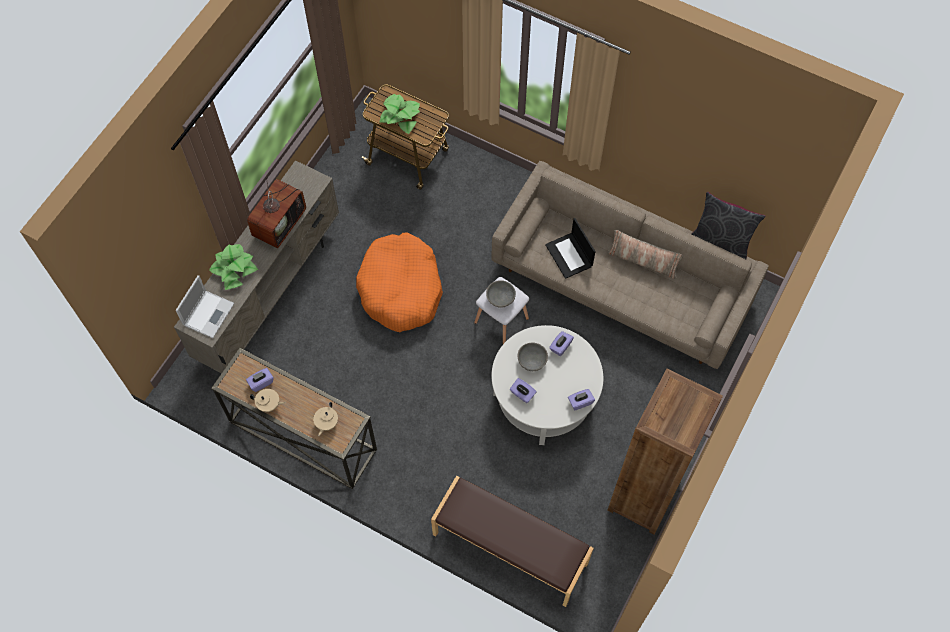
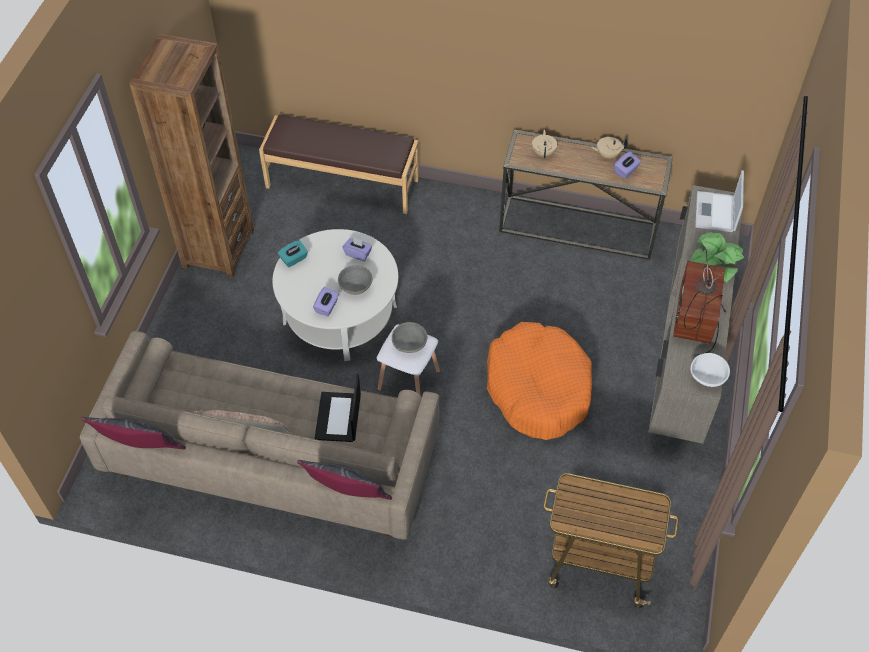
camera: 165 degrees right, 10 degrees down
(296, 177) = (707, 377): none -> white bowl
(400, 116) = (616, 507): potted plant -> none
(569, 256) = (338, 417): laptop -> laptop turned 135 degrees counterclockwise
(577, 175) = (348, 498): none -> grey pillow
(580, 402) = (294, 259): purple tissue box -> turquoise tissue box

